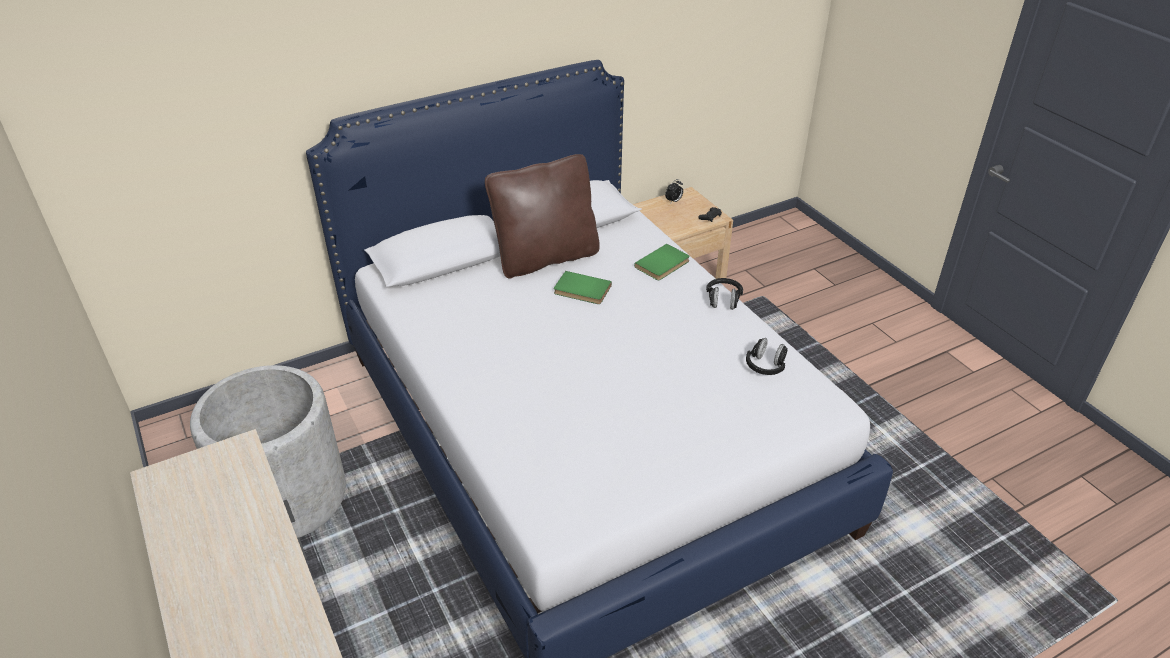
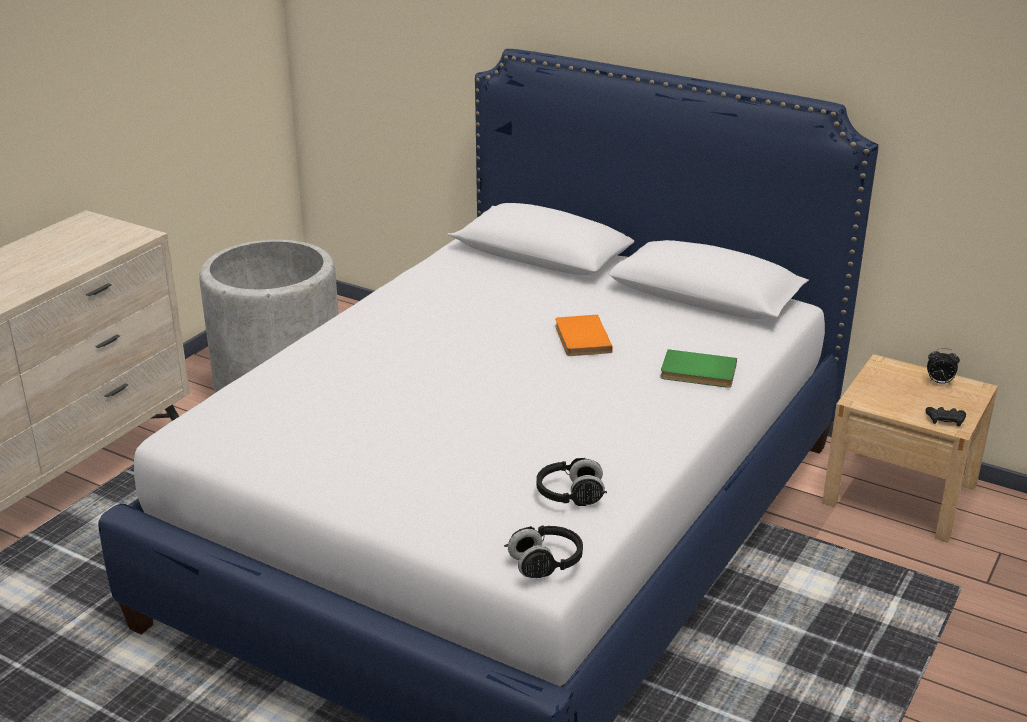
camera: 60 degrees right, 10 degrees down
(545, 258) = (616, 301): brown pillow -> none
(581, 290) = (580, 338): green book -> orange book
(723, 300) = (673, 432): black headphones -> black headphones (545, 563)

